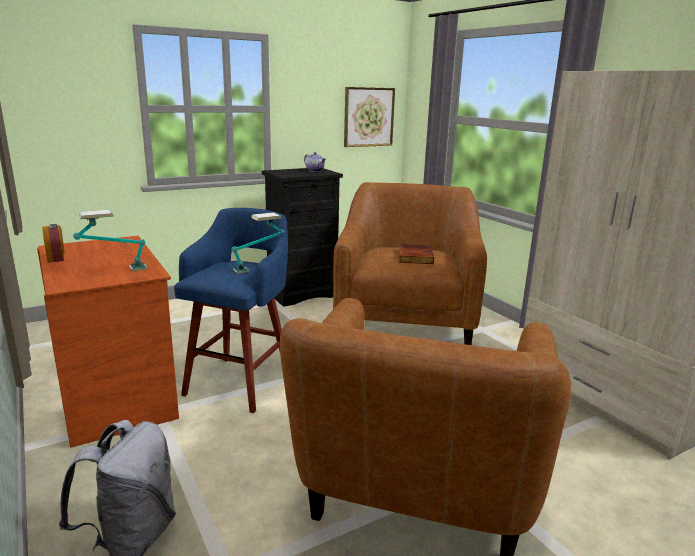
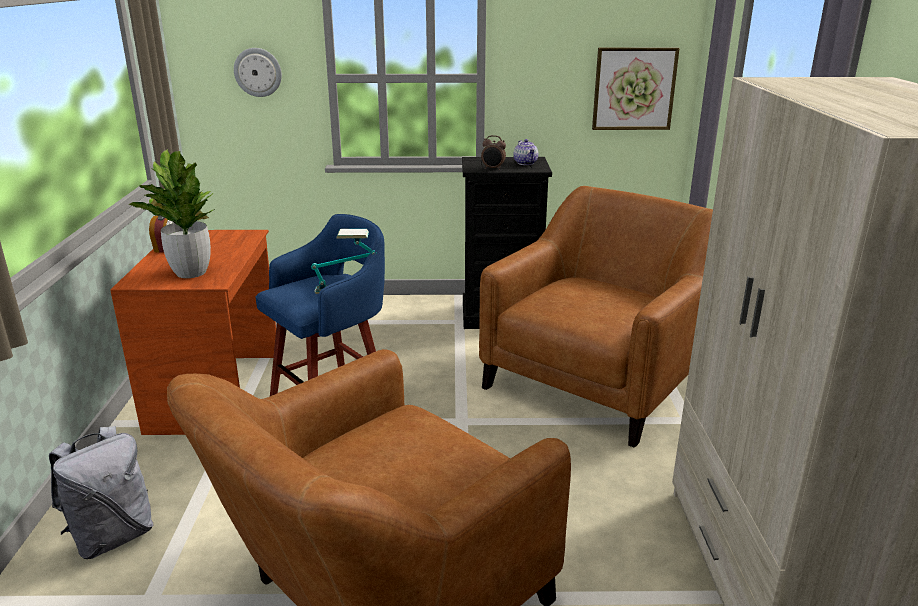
camera: 30 degrees right, 5 degrees up
(73, 102) = (258, 72): none -> wall clock
(114, 271) = (190, 273): table lamp -> potted plant
(299, 174) = (493, 168): none -> alarm clock
(414, 256) = (596, 301): book -> none

